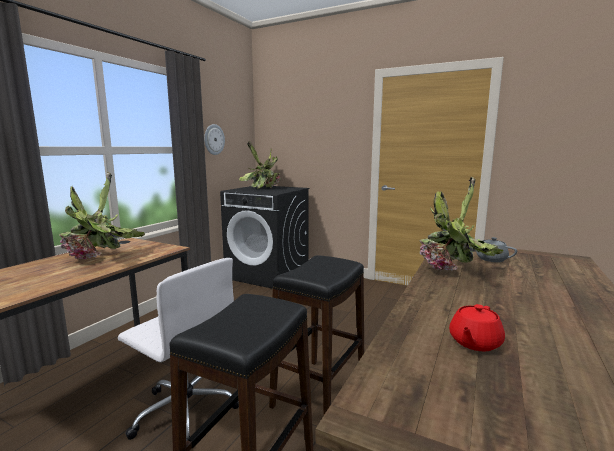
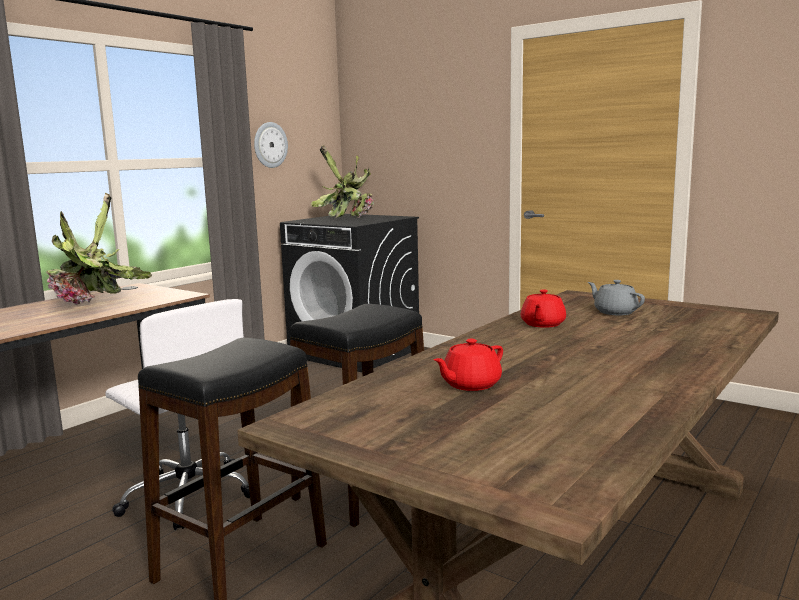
camera: 10 degrees right, 0 degrees up
(456, 271) = (542, 324): potted plant -> red teapot

